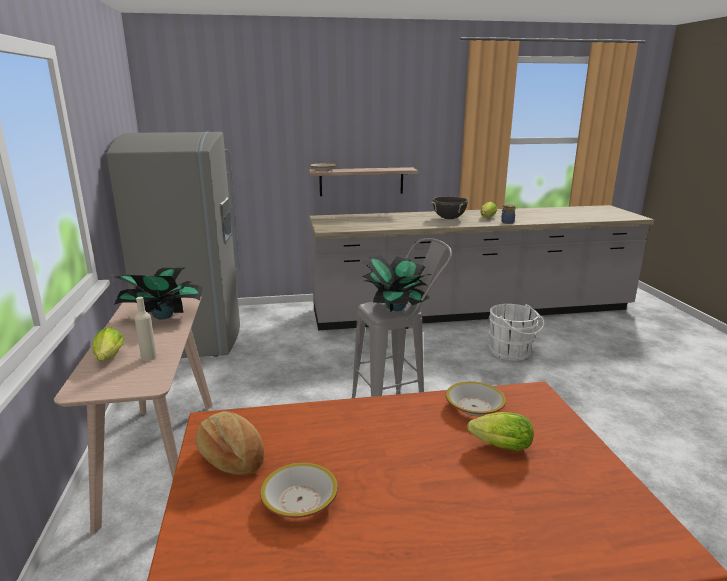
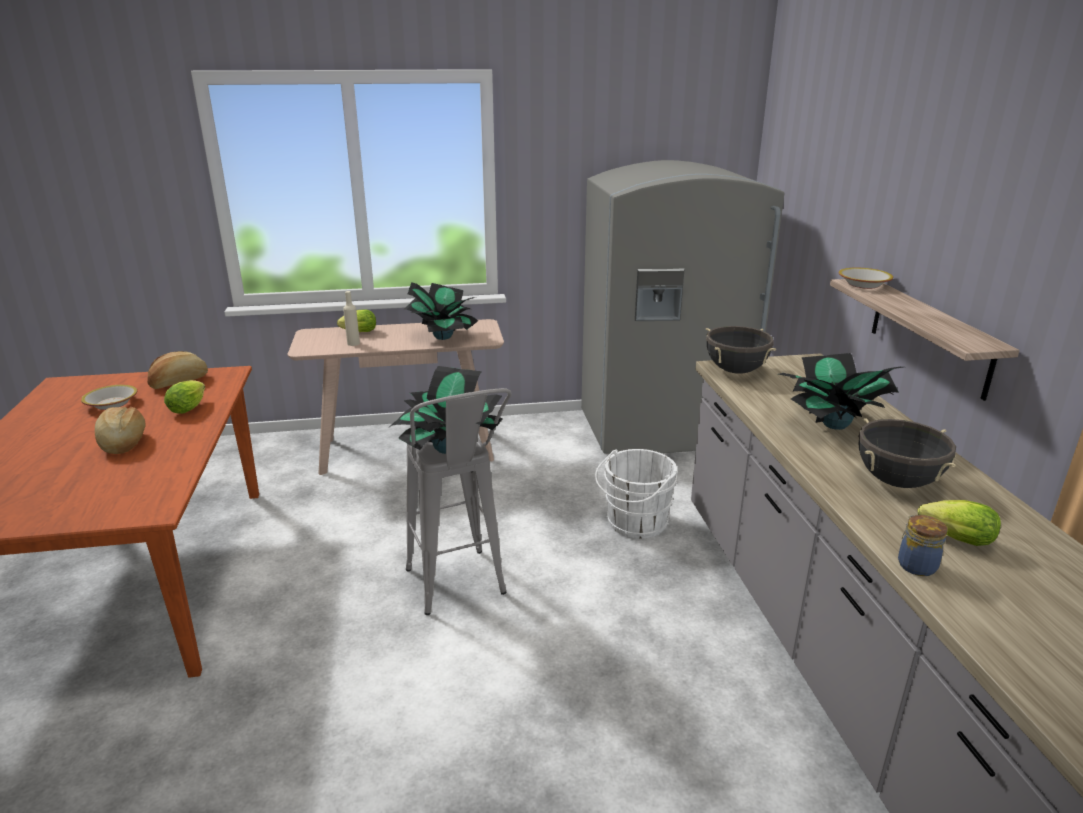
camera: 90 degrees right, 5 degrees up
(332, 227) = (735, 371): none -> black cooking pot
(399, 220) = (833, 425): none -> potted plant
(417, 450) = (122, 442): none -> bread
(474, 407) = (160, 472): bowl -> none
(497, 446) = (91, 477): lettuce -> lettuce (190, 407)
(512, 352) = (672, 770): white bucket -> white bucket (634, 523)

